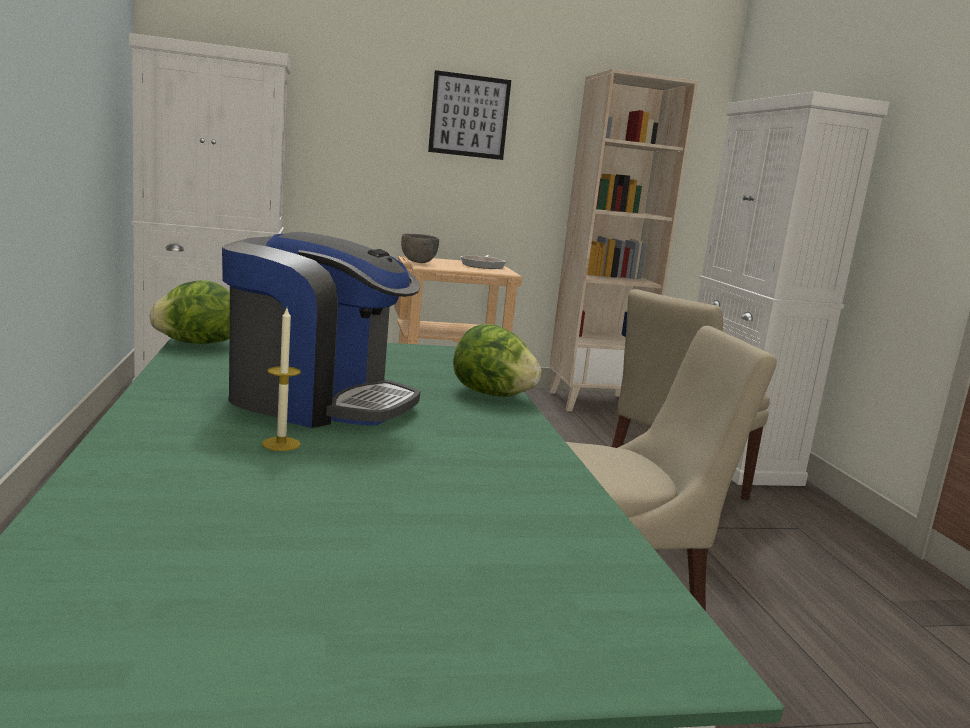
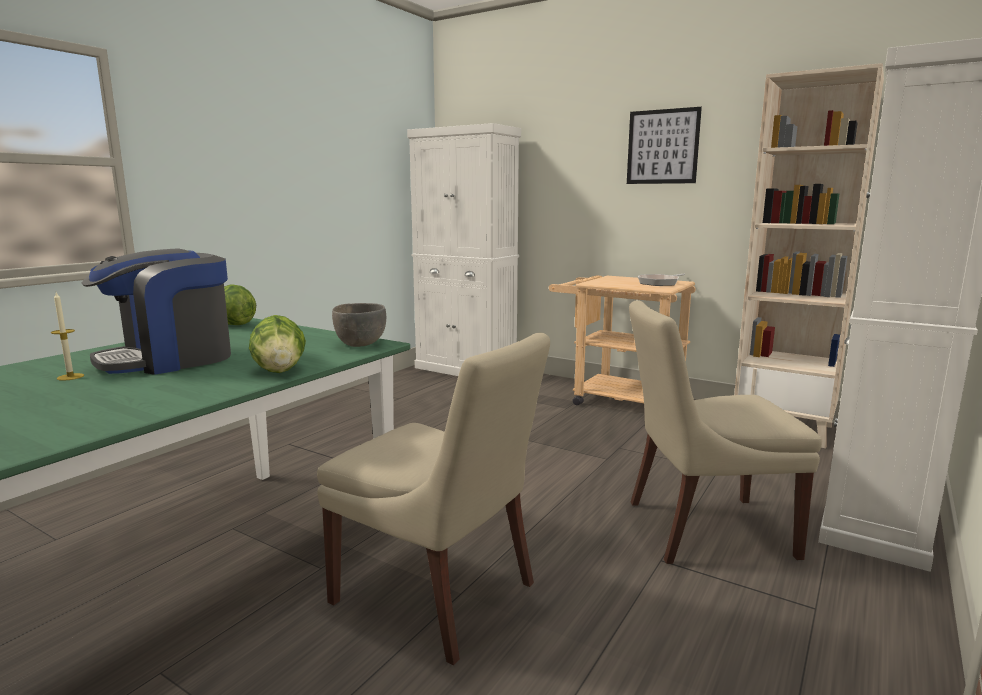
camera: 45 degrees right, 0 degrees up
(317, 401) = (169, 360): coffee machine -> coffee machine turned 75 degrees clockwise
(418, 262) = (594, 279): grey bowl -> grey bowl (360, 344)

